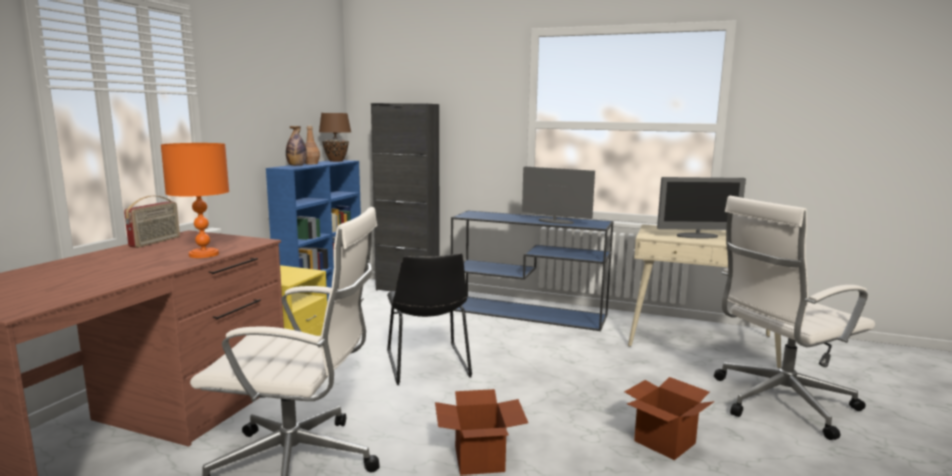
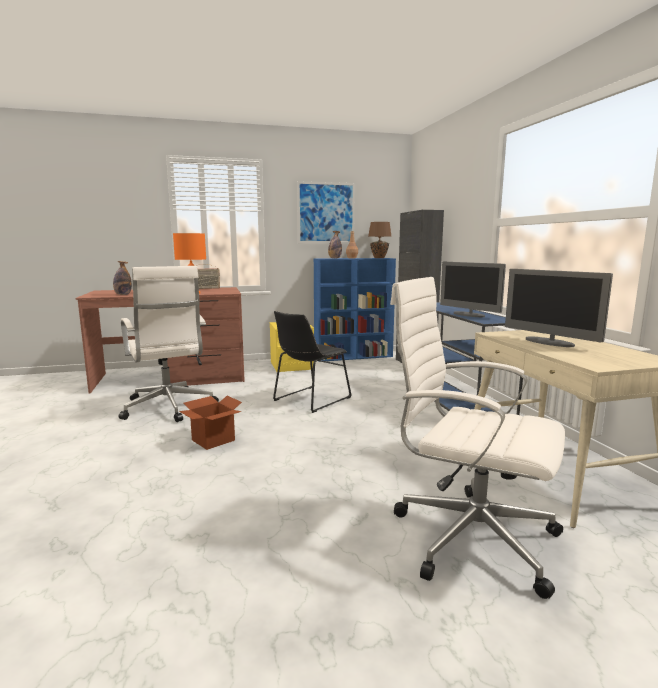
camera: 55 degrees right, 0 degrees up
(82, 287) = (123, 294): none -> bottle
(272, 99) = (326, 213): none -> picture
(555, 221) = (469, 315): monitor -> monitor turned 150 degrees clockwise
(665, 442) = (304, 491): cardboard box -> none

